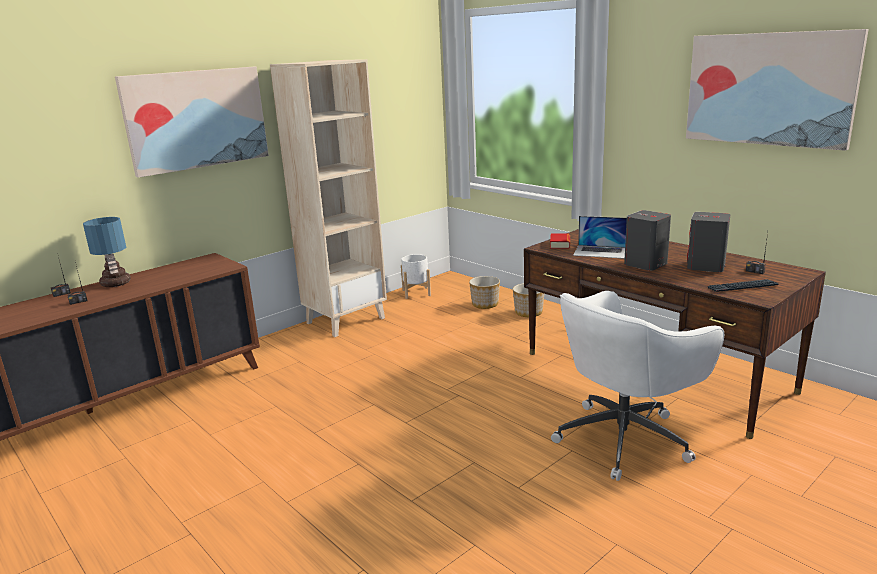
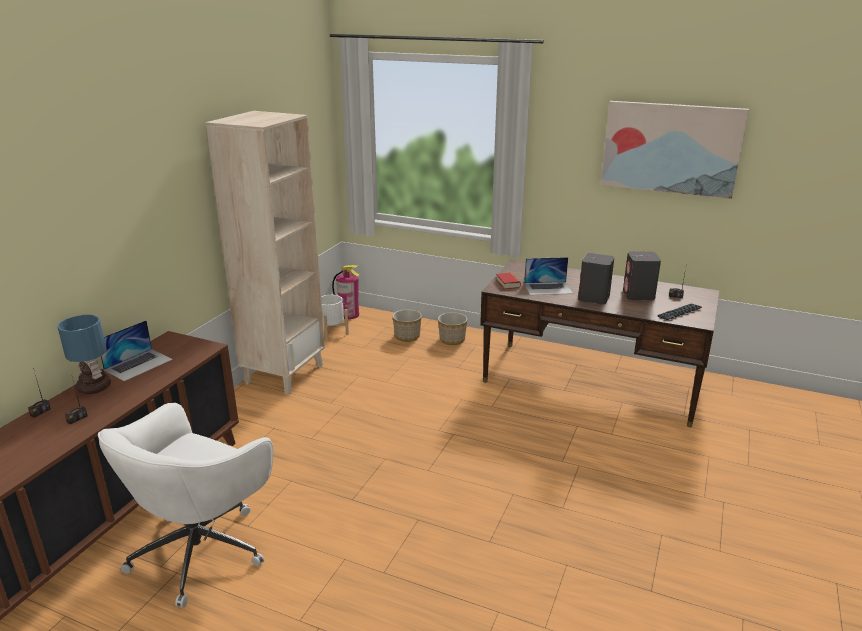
camera: 25 degrees left, 5 degrees up
(165, 272) = (138, 364): none -> laptop
(196, 119) = (145, 191): picture -> none
(445, 280) = (349, 314): none -> fire extinguisher
(625, 438) = (609, 445): white office chair -> white office chair (202, 549)

